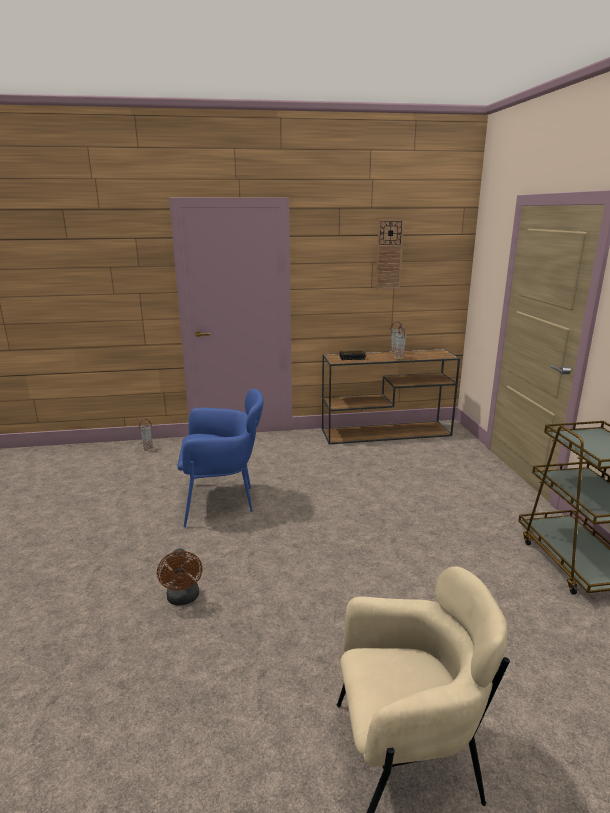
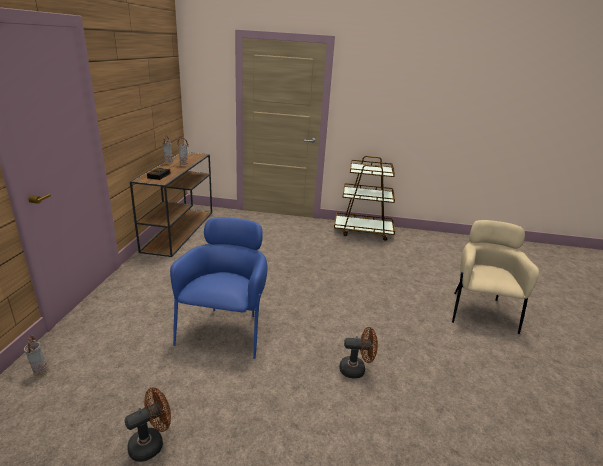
camera: 75 degrees left, 5 degrees up
(83, 506) = (151, 443): none -> brown fan
(389, 255) = (147, 77): wall clock -> none

